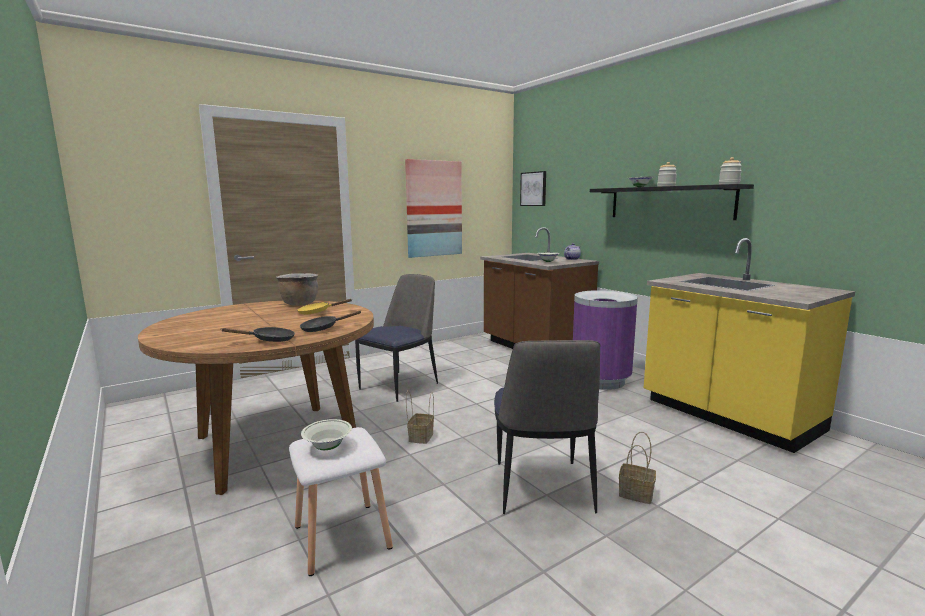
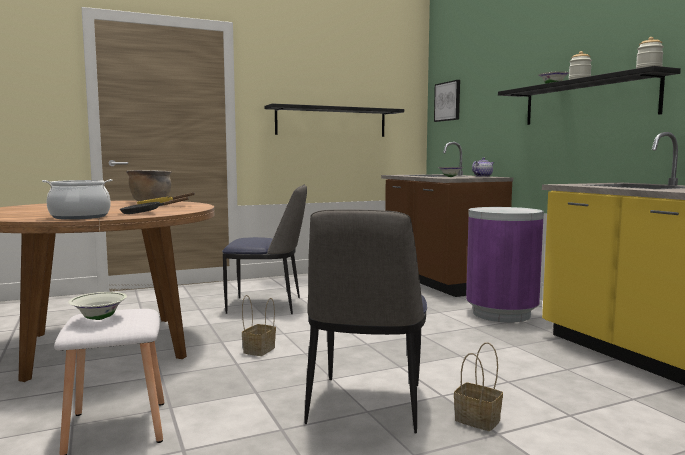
camera: 10 degrees right, 5 degrees down
(269, 340) = (80, 217): black frying pan -> cooking pot
(400, 385) = (267, 305): chair -> chair turned 45 degrees clockwise
(434, 208) = (331, 122): picture -> black shelf

